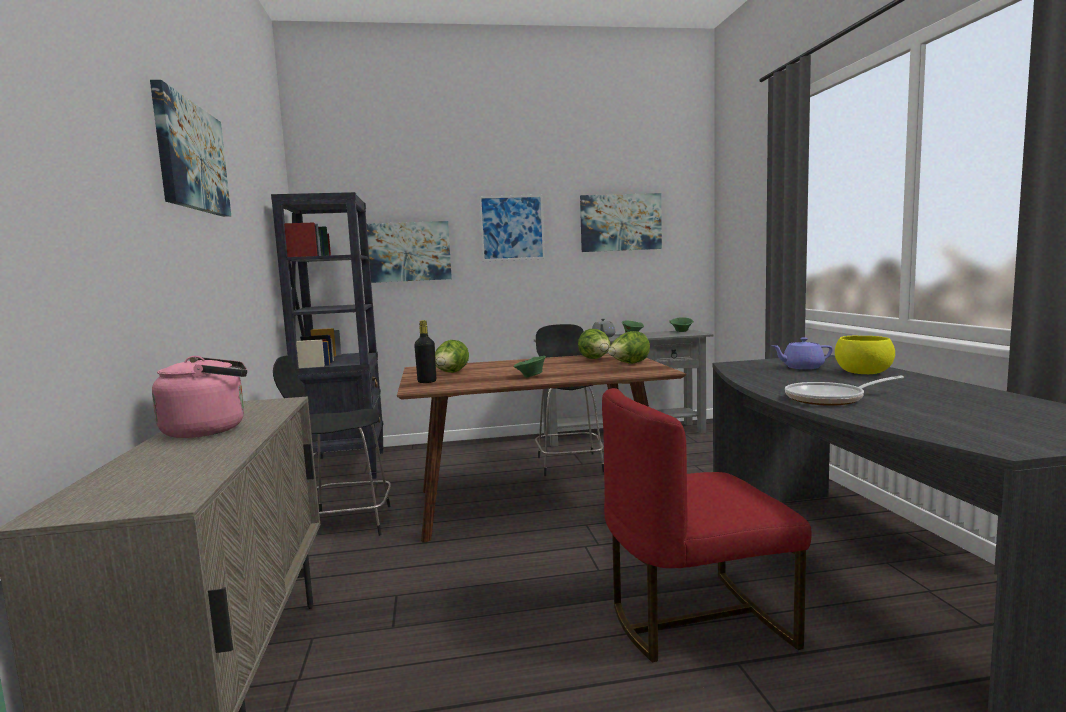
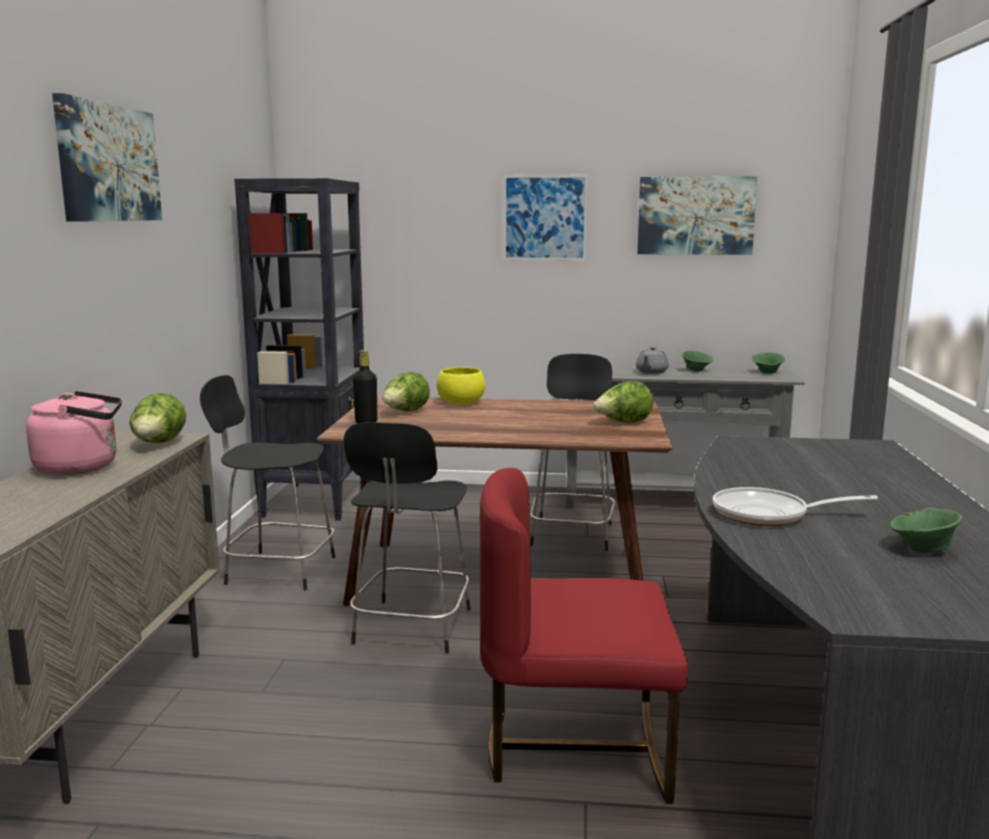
camera: 15 degrees right, 5 degrees up
(406, 252) = (408, 243): picture -> none
(493, 551) = (411, 628): none -> black stool
(530, 376) = (485, 429): green bowl -> green bowl (923, 550)
(595, 359) = (594, 410): lettuce -> lettuce (159, 444)
(801, 367) = (816, 459): purple teapot -> none
(864, 373) = (882, 478): yellow bowl -> yellow bowl (461, 403)

